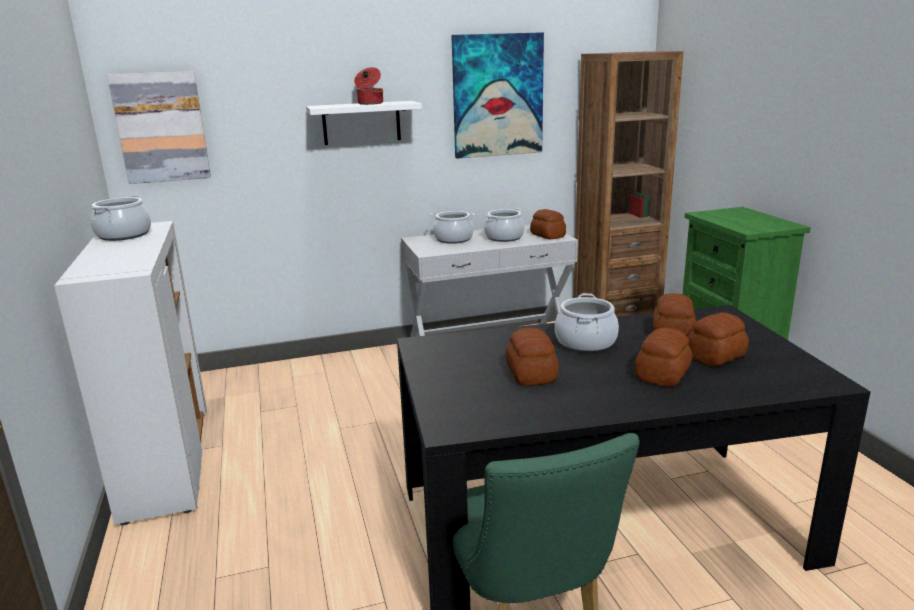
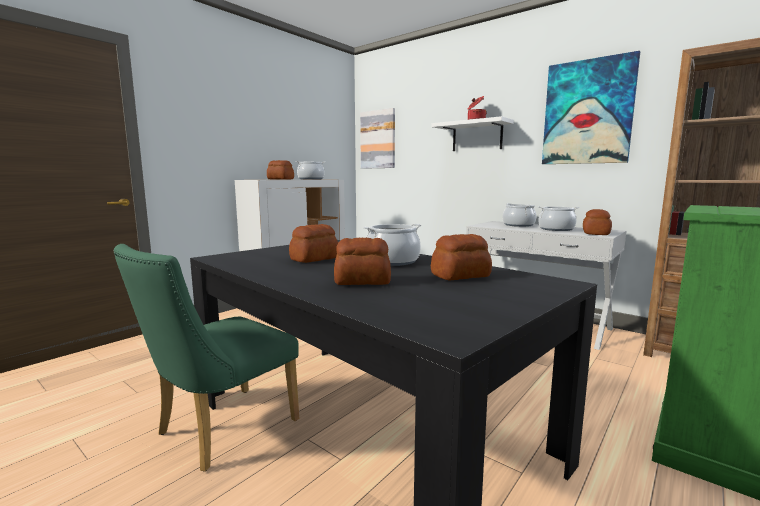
camera: 55 degrees right, 10 degrees down
(716, 356) = (436, 290): bread -> bread (280, 179)

